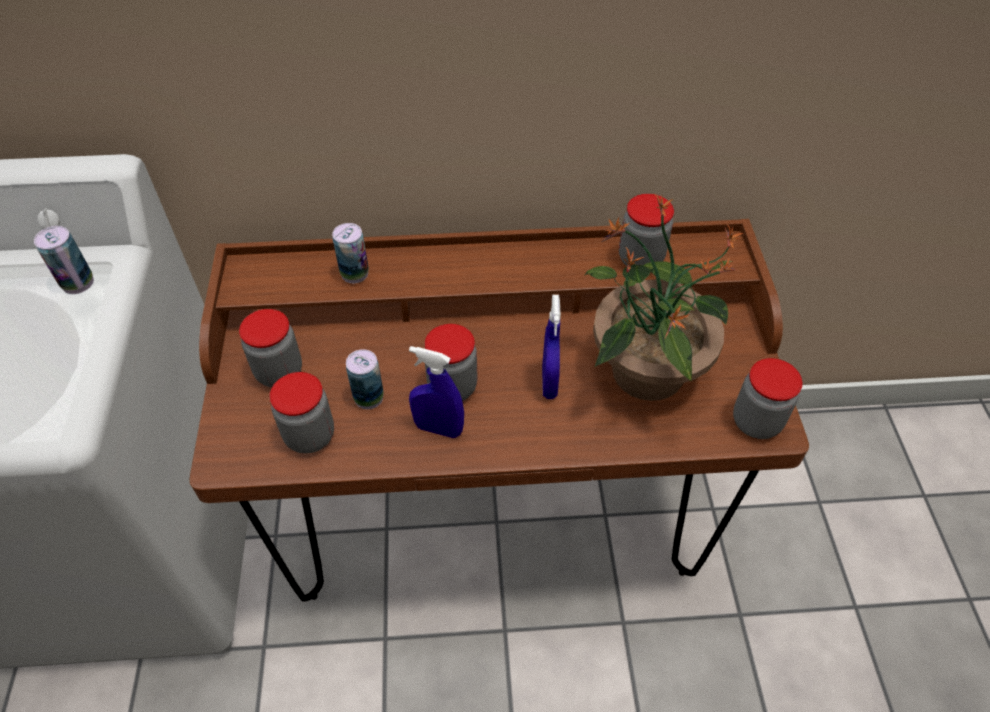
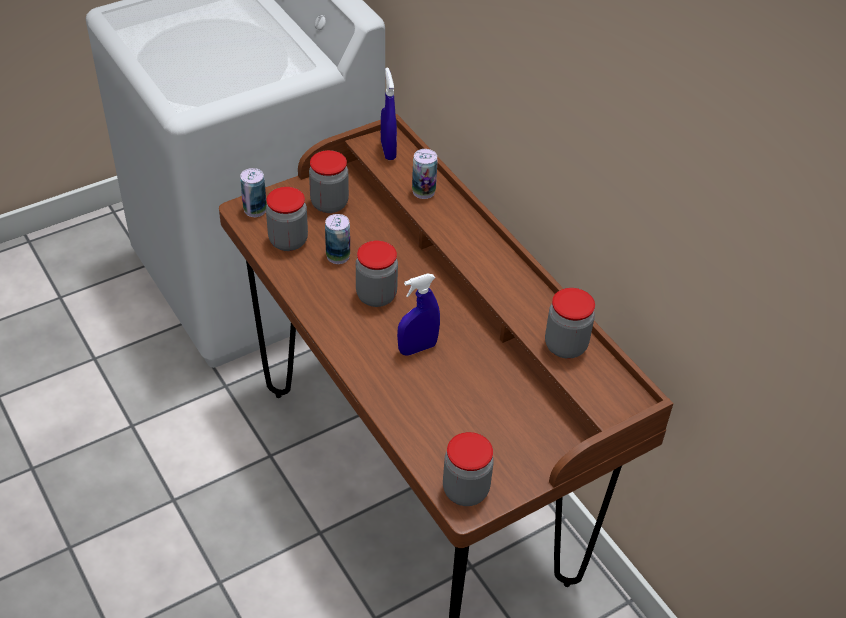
camera: 60 degrees right, 5 degrees down
(78, 283) = (290, 62): can -> can (255, 210)
(438, 429) = (335, 302): blue spray bottle -> blue spray bottle (388, 150)
(645, 372) = (468, 403): potted plant -> none

